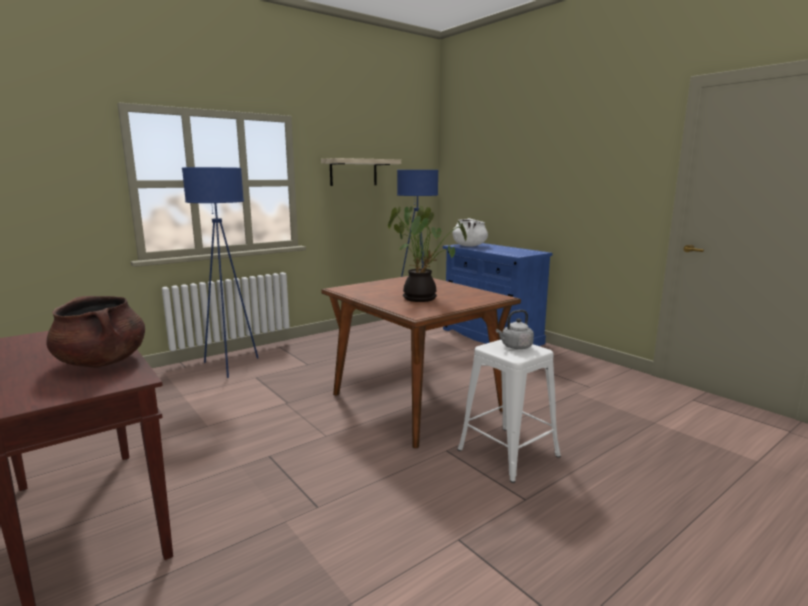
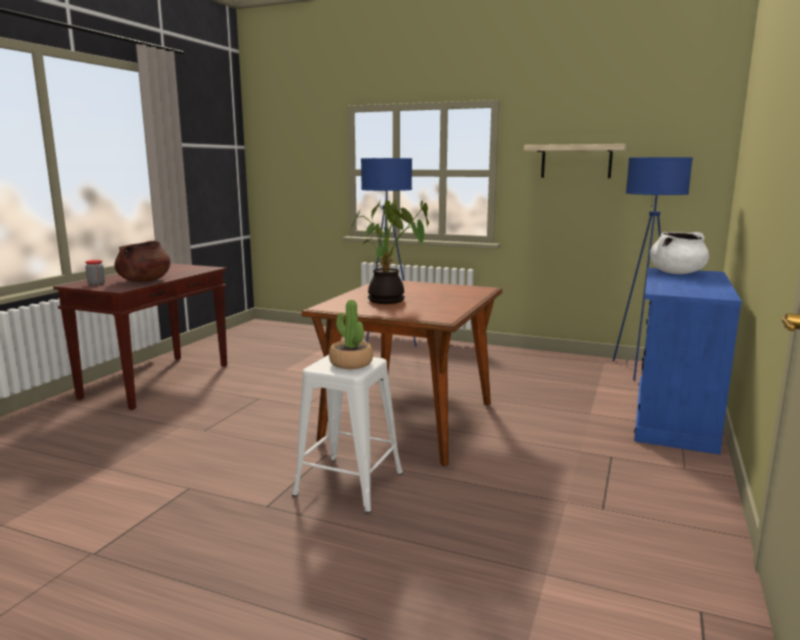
camera: 60 degrees right, 0 degrees up
(44, 391) = (96, 284): none -> jar
(515, 347) = (351, 363): grey kettle -> potted plant

